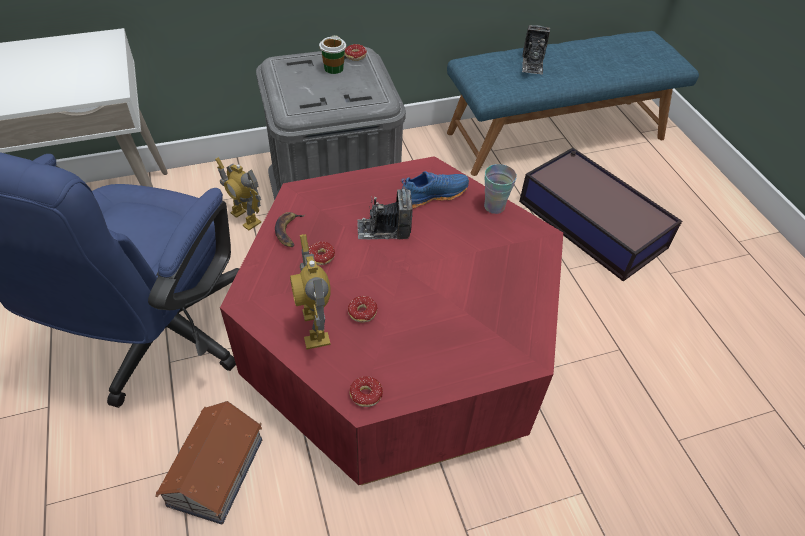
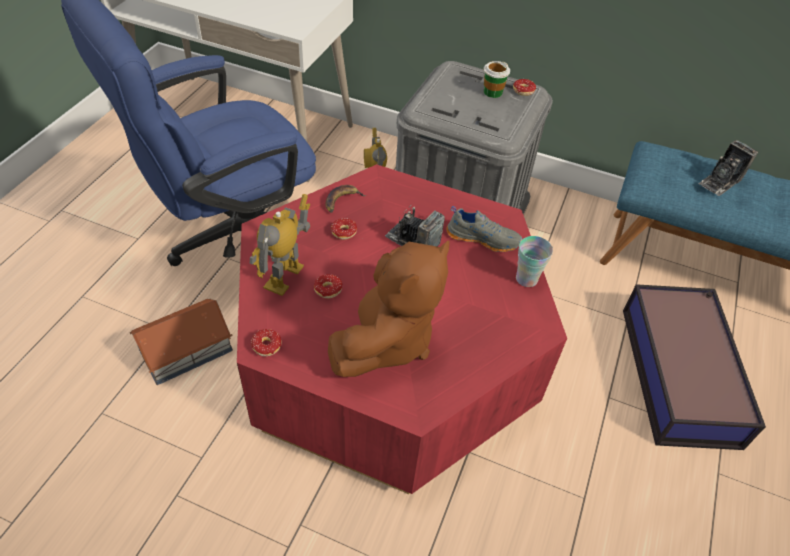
camera: 40 degrees right, 0 degrees up
(432, 195) = (483, 238): blue shoe -> grey shoe
(451, 320) = (386, 340): none -> brown plush toy

